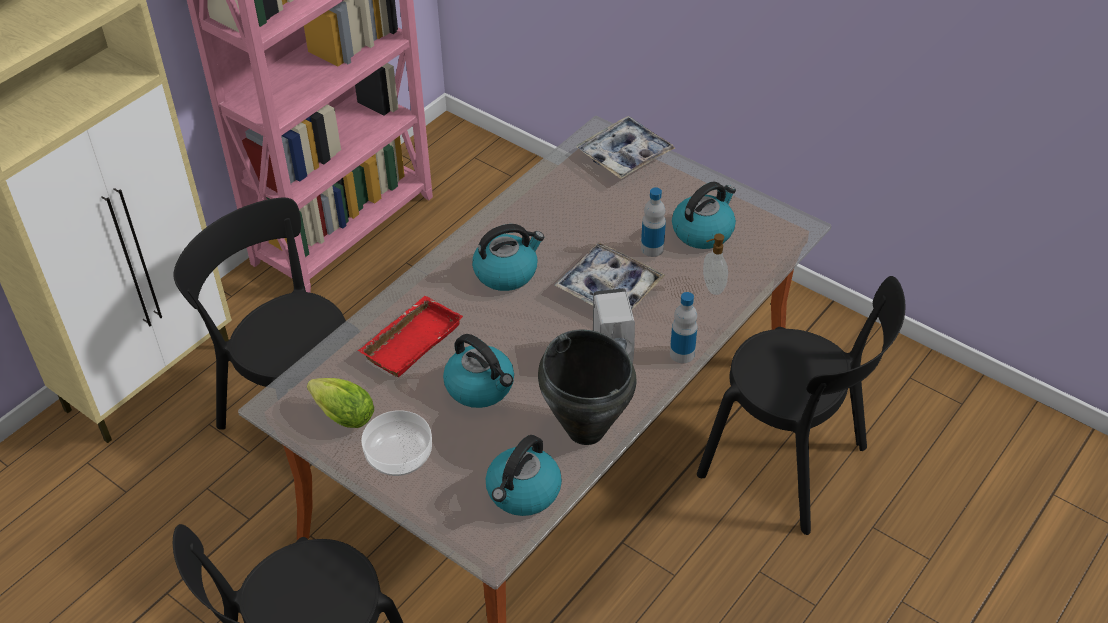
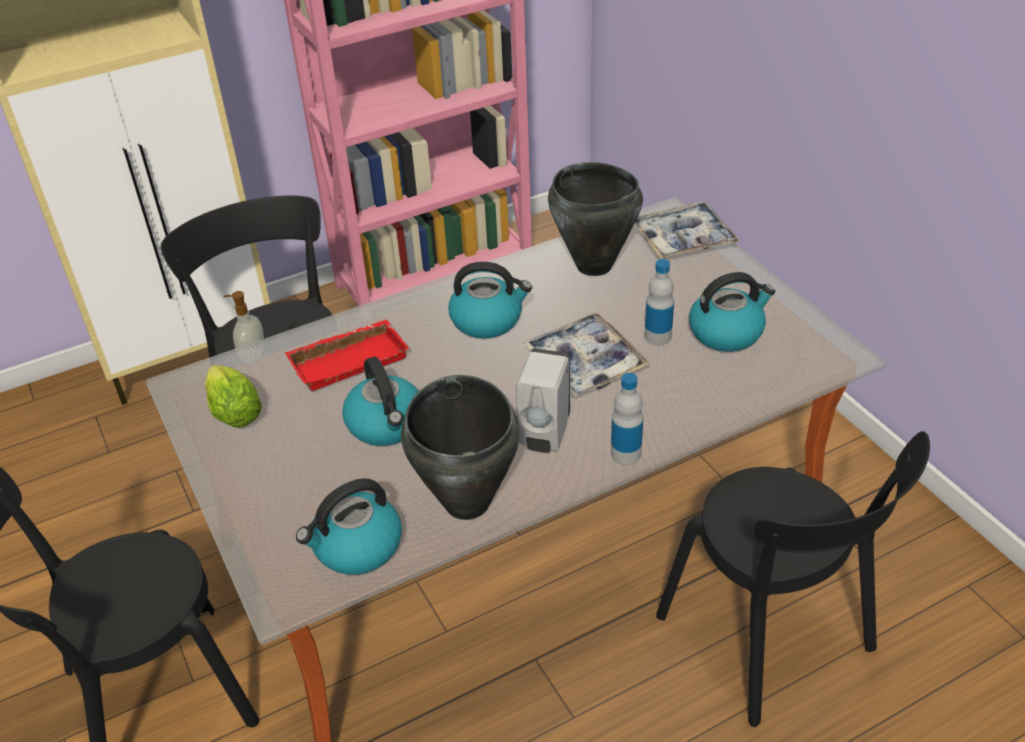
camera: 25 degrees right, 5 degrees down
(400, 455) = (260, 468): bowl -> none
(565, 199) = (594, 266): none -> black cooking pot
(712, 287) = (703, 392): soap dispenser -> soap dispenser (252, 356)

